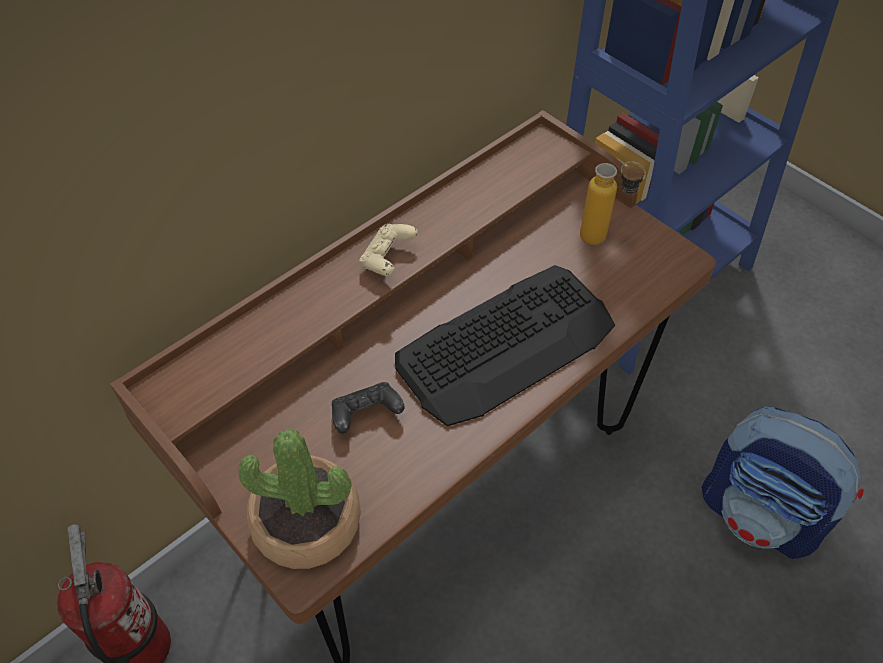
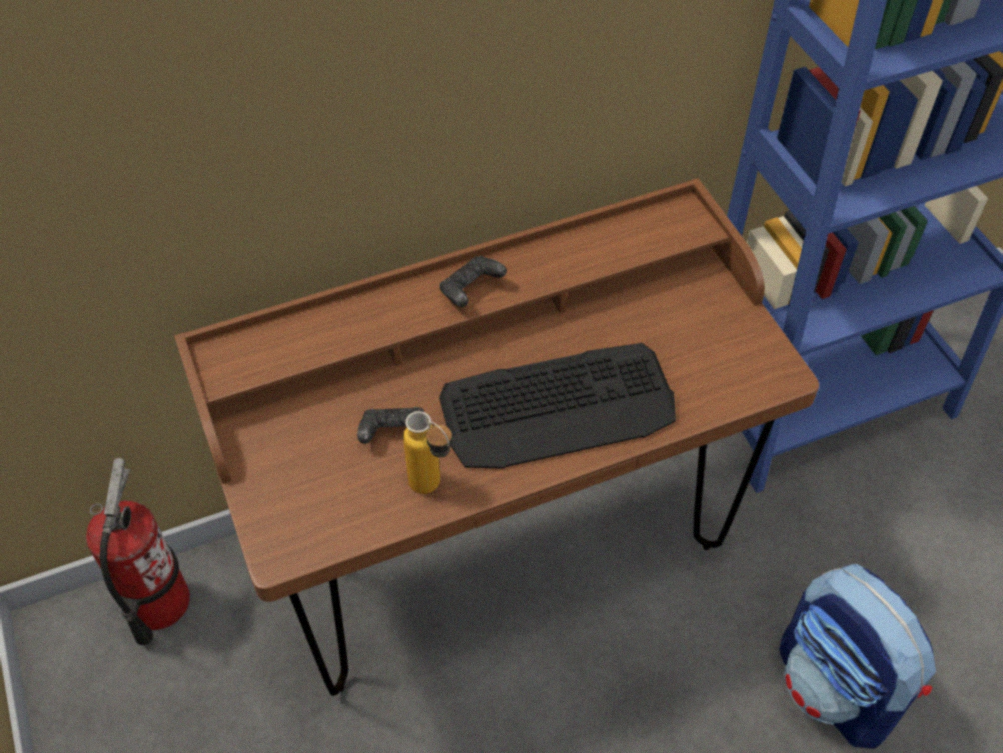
camera: 20 degrees right, 0 degrees up
(306, 522) = (300, 513): potted plant -> none
(387, 259) = (470, 291): beige game controller -> black game controller
(603, 240) = (708, 331): bottle -> bottle (433, 490)

